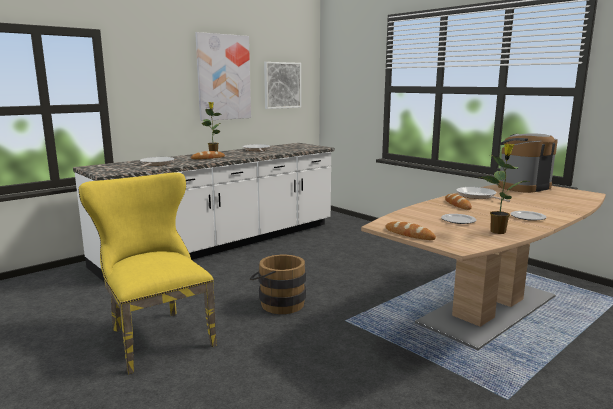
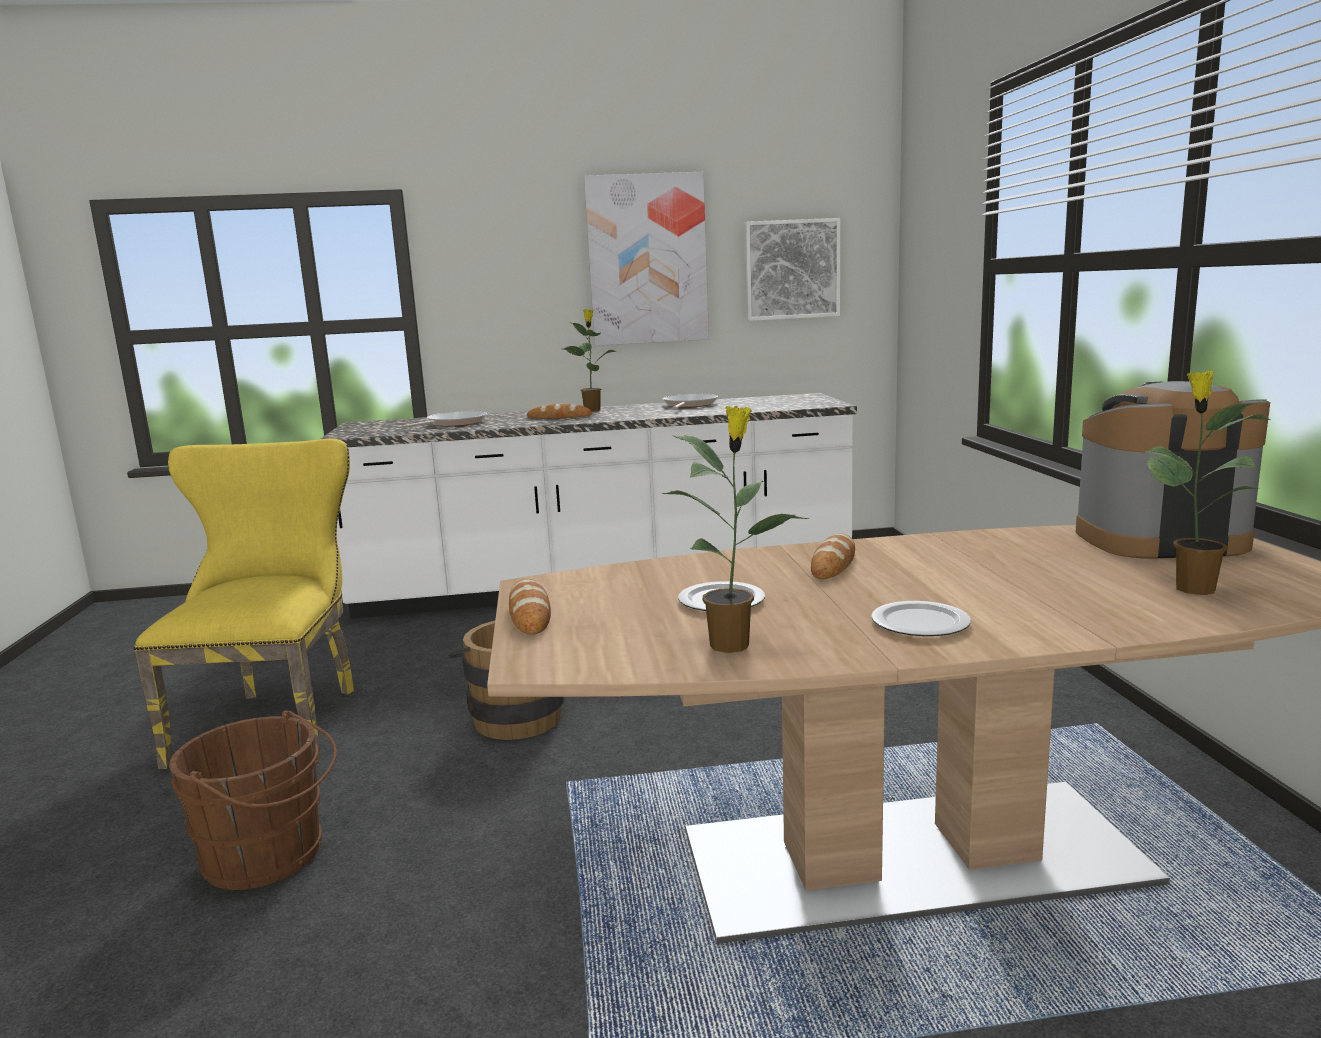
camera: 35 degrees right, 0 degrees up
(268, 385) = (269, 857): none -> brown bucket
(477, 196) = (946, 549): frying pan -> none
(562, 198) = (1191, 588): none -> potted plant

